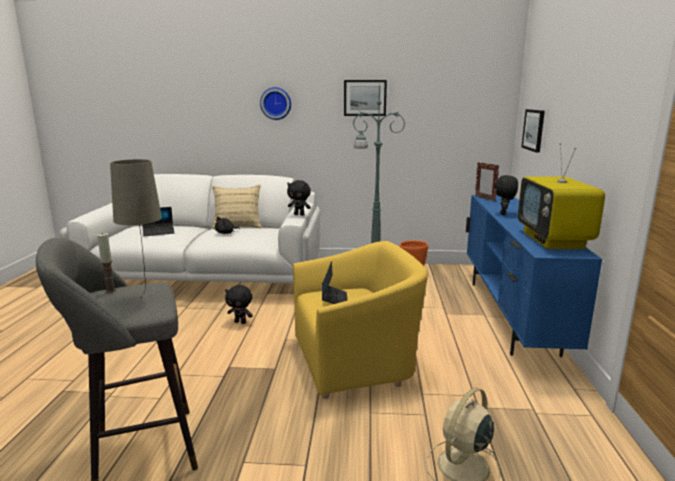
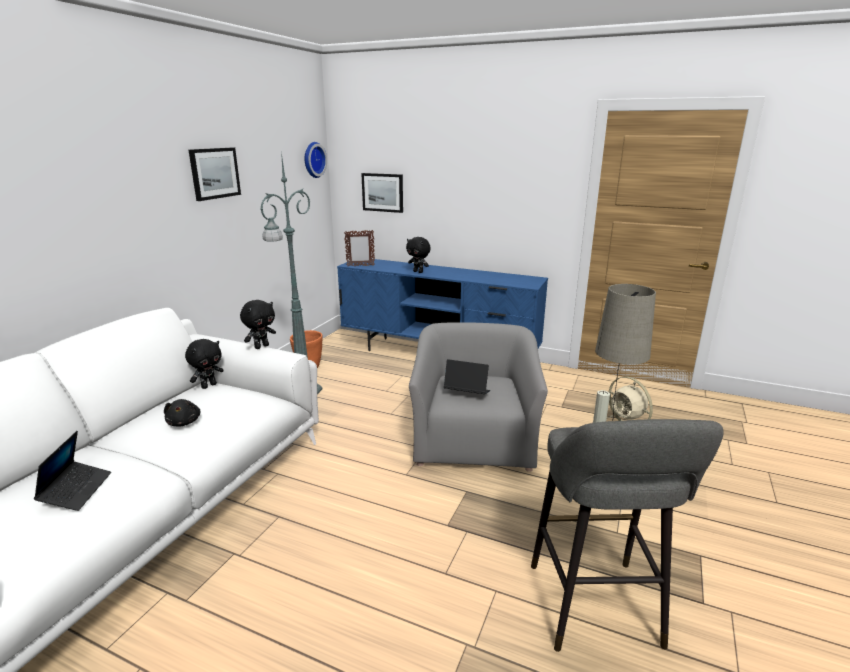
camera: 70 degrees left, 5 degrees up
(238, 225) = (148, 410): beige pillow -> none
(240, 322) = (336, 503): black plush toy -> black plush toy (209, 385)
(276, 103) = (102, 194): wall clock -> wall clock (313, 160)
(355, 360) = (473, 441): yellow armchair -> grey armchair
(554, 241) = (504, 277): television -> none

